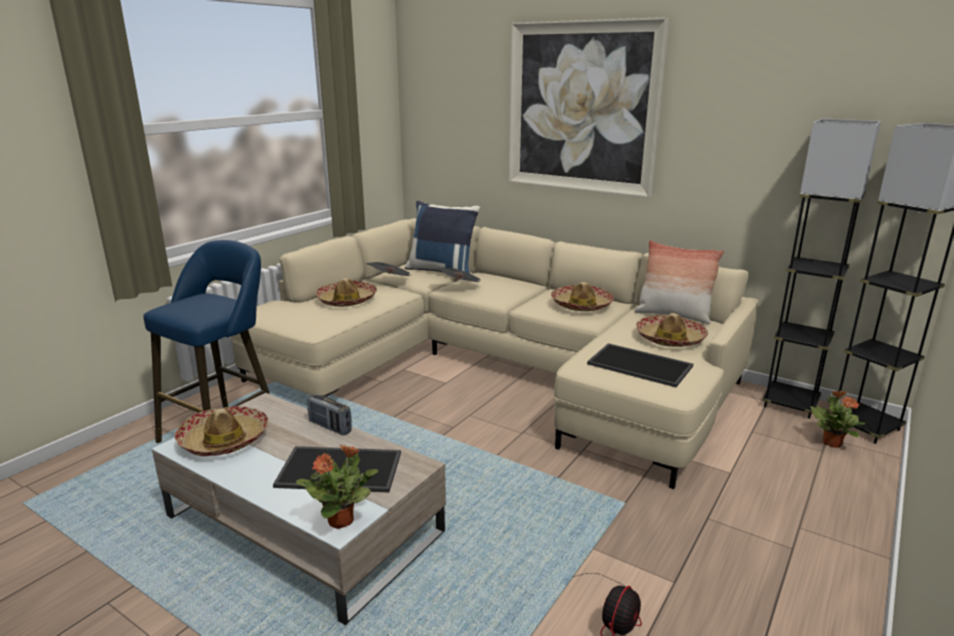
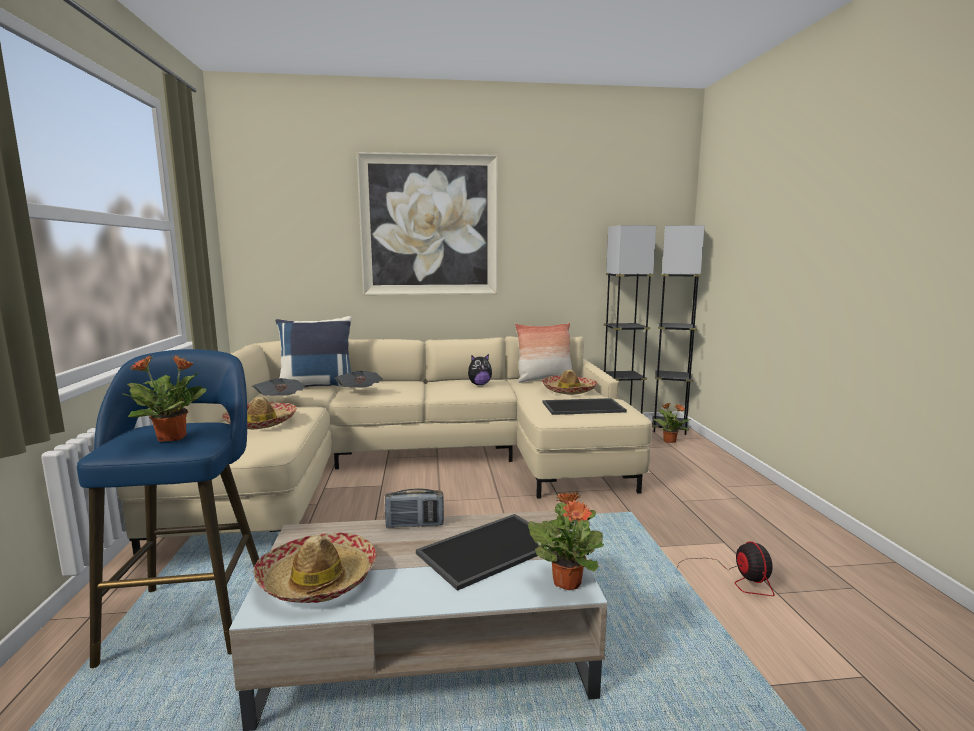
camera: 40 degrees left, 10 degrees down
(195, 309) = (173, 438): none -> potted plant
(581, 305) = (479, 384): hat -> plush toy

